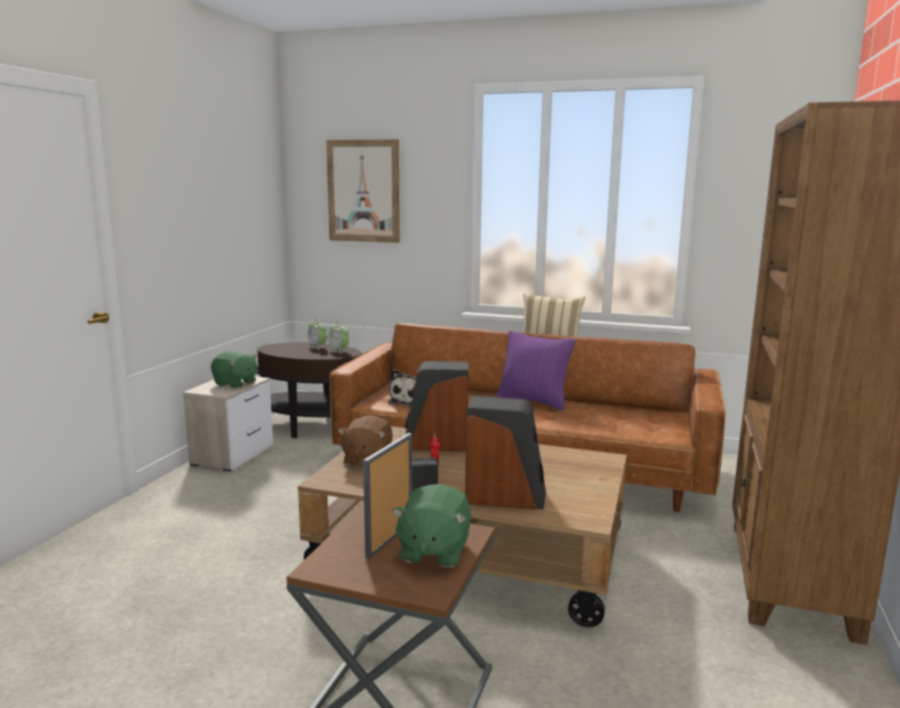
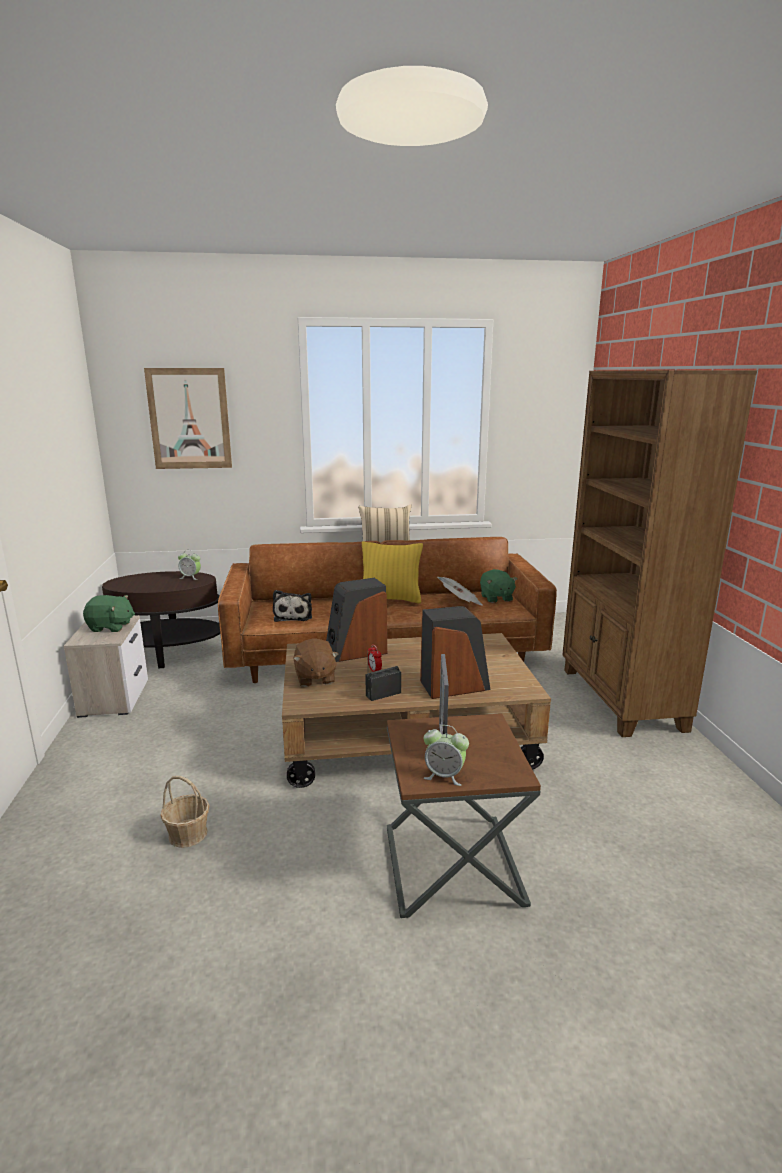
camera: 25 degrees left, 5 degrees up
(182, 587) = (188, 834): none -> basket
(317, 347) = (164, 576): alarm clock -> alarm clock (444, 776)
(433, 551) = (483, 743): green plush toy -> green plush toy (496, 598)
(533, 401) = (391, 599): purple pillow -> yellow pillow
(611, 416) = (460, 602): none -> newspaper

